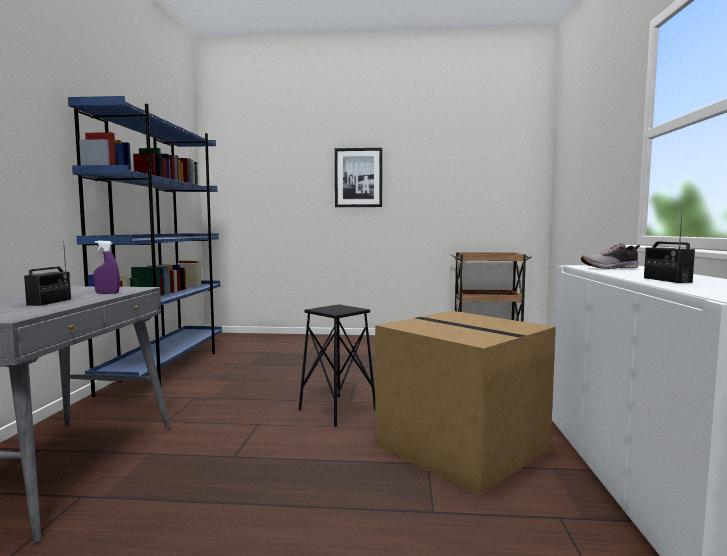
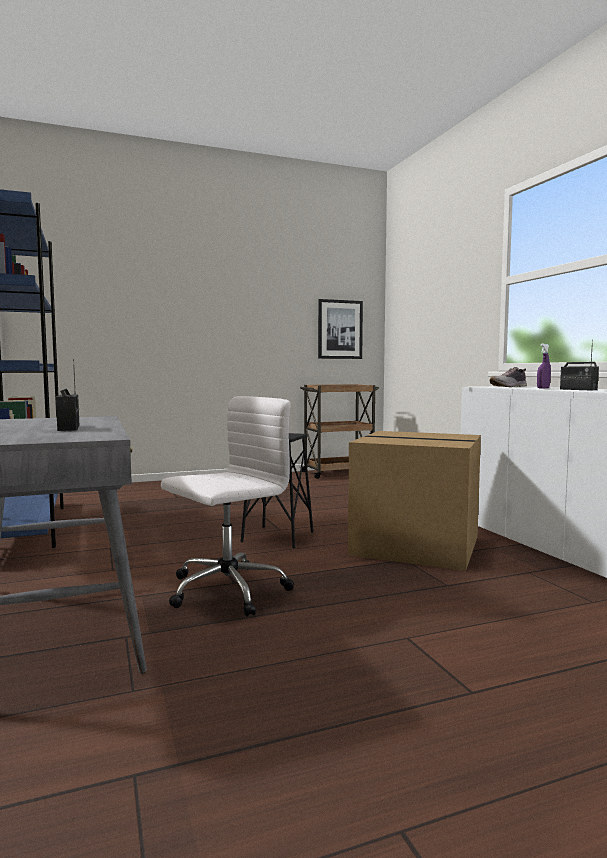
camera: 25 degrees left, 0 degrees up
(107, 293) = (91, 421): purple spray bottle -> purple spray bottle (543, 388)
(215, 464) = (225, 591): none -> white office chair
(358, 177) = (202, 304): picture -> picture (340, 329)

